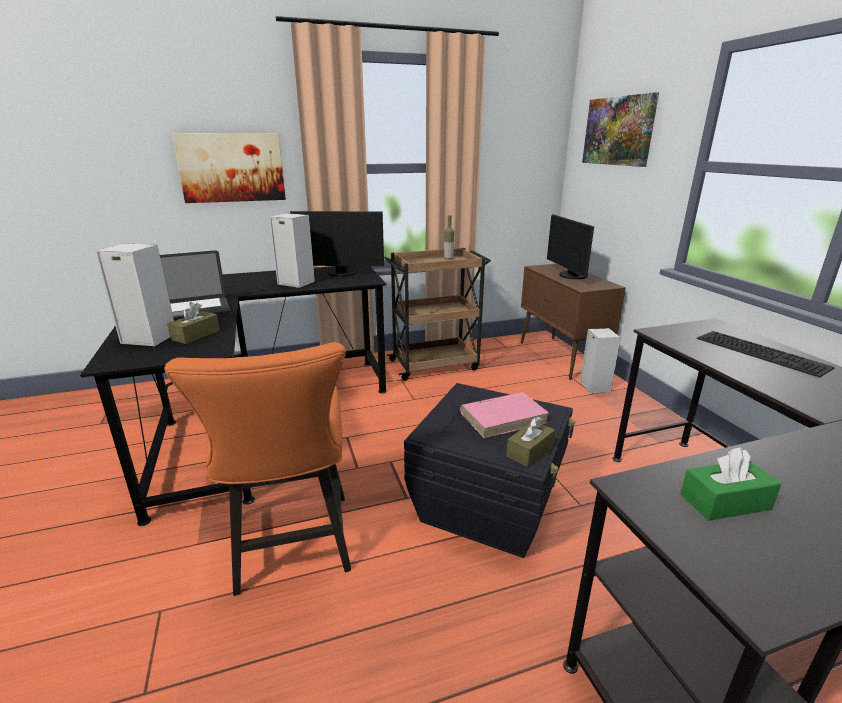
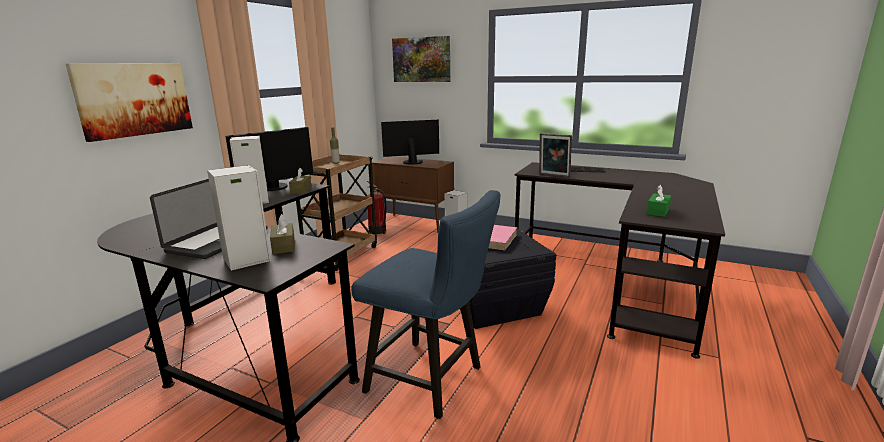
camera: 45 degrees left, 5 degrees down
(292, 549) = (432, 381): orange chair -> blue chair
(507, 352) = (378, 231): none -> fire extinguisher
(529, 451) = (532, 246): brown tissue box -> brown tissue box (301, 190)
(570, 276) = (412, 162): monitor -> monitor turned 135 degrees clockwise
(689, 352) = (553, 176): none -> picture frame

